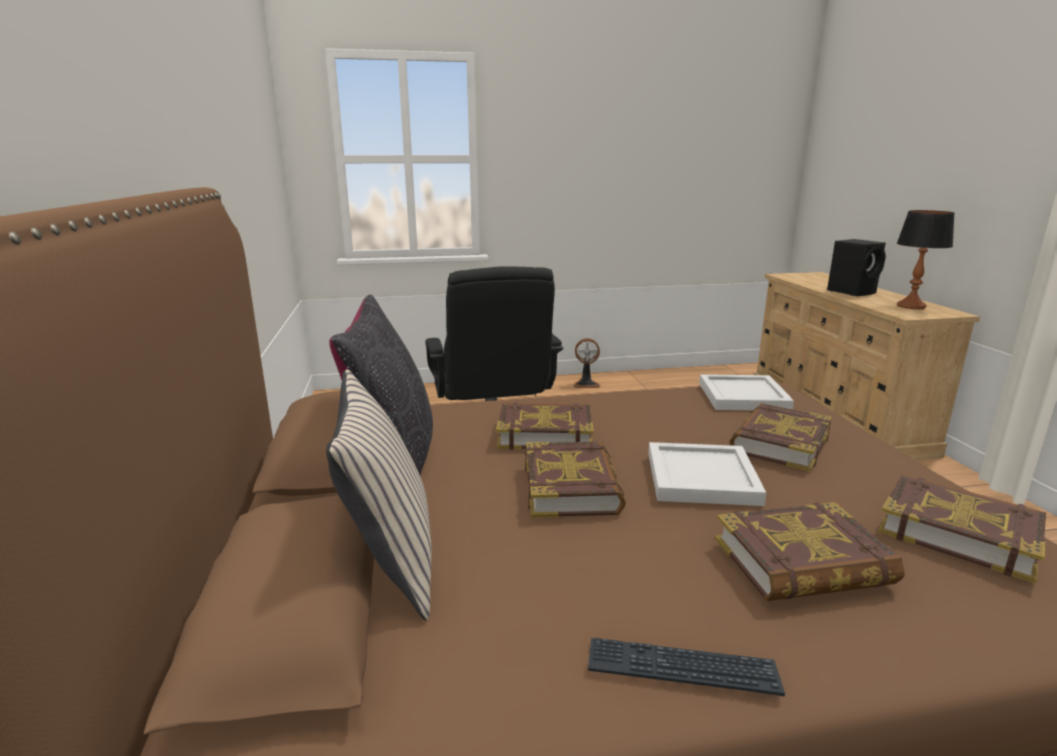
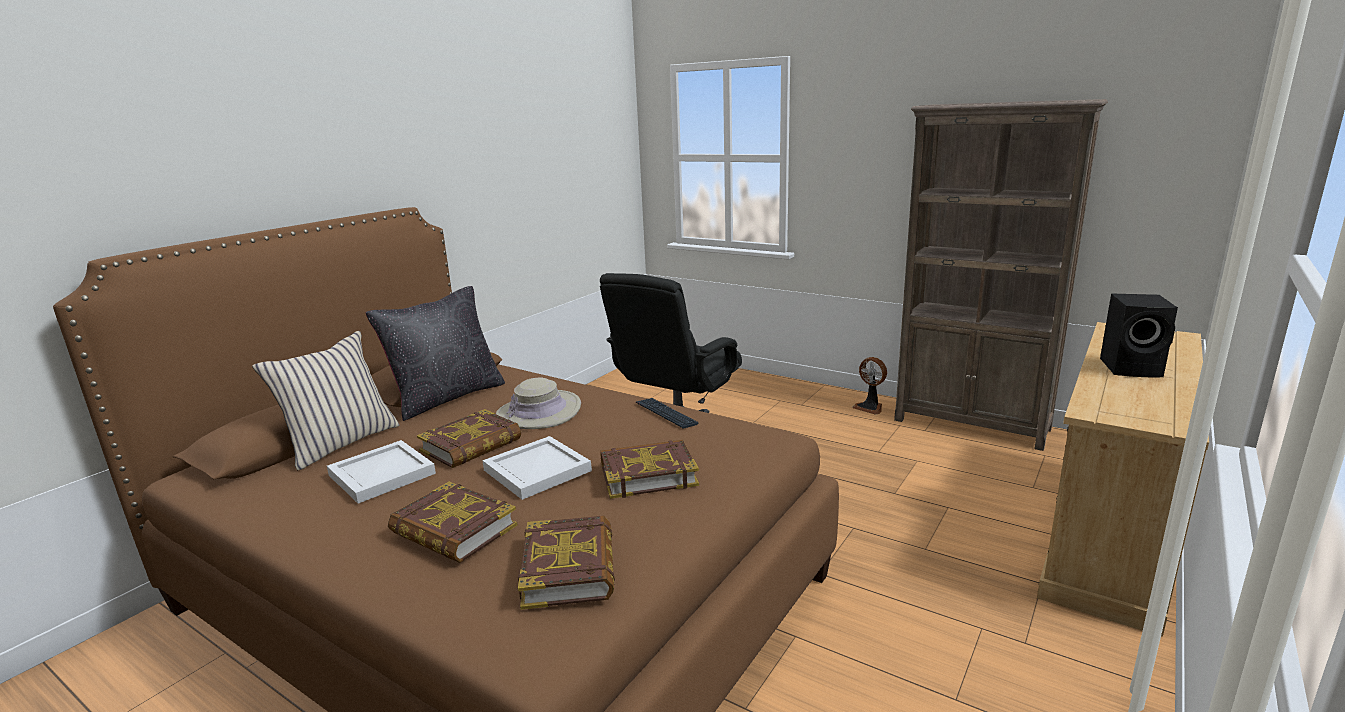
camera: 45 degrees right, 0 degrees up
(545, 433) = (539, 412): book -> beige hat
(664, 377) = (972, 424): none -> brown bookcase
(681, 669) = (314, 534): keyboard -> keyboard (666, 414)
(744, 397) = (729, 437): white tray -> white tray (381, 475)
(911, 306) = (1147, 404): table lamp -> none

